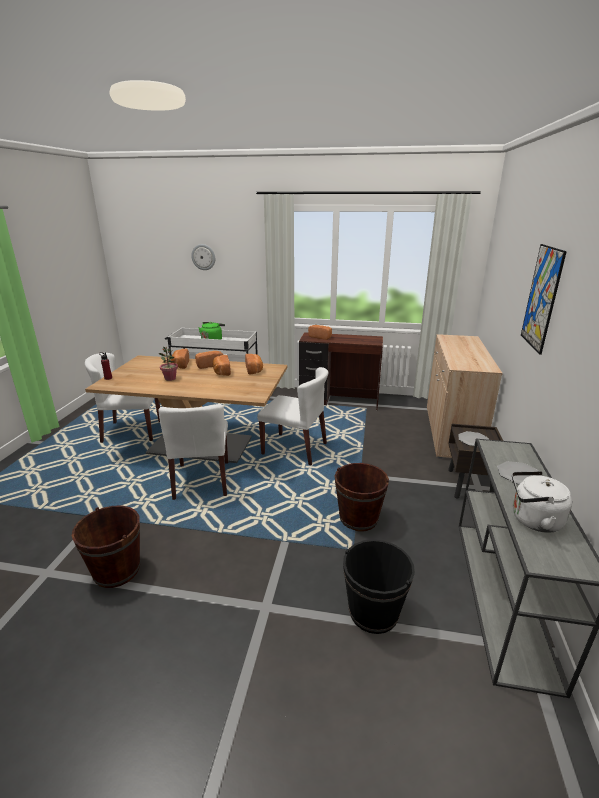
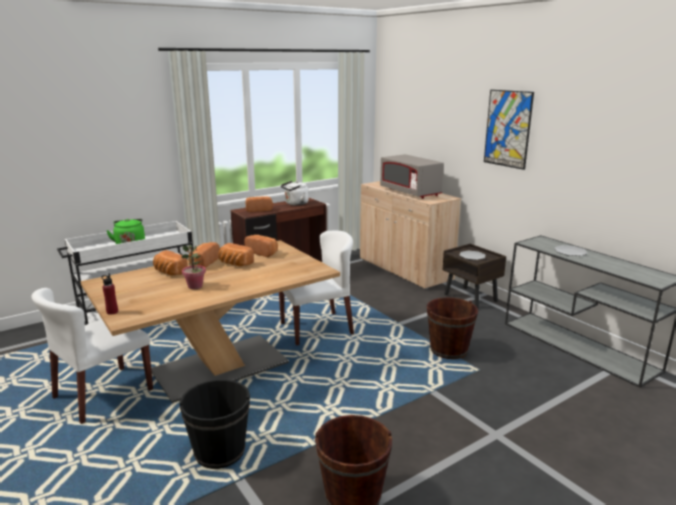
camera: 45 degrees left, 5 degrees down
(202, 480) = (284, 391): white chair -> none
(203, 257) = (80, 135): wall clock -> none
(373, 612) = (548, 394): black bucket -> black bucket (219, 452)
(462, 353) = (410, 192): none -> grey microwave
(532, 520) = (618, 268): white kettle -> white kettle (295, 204)

